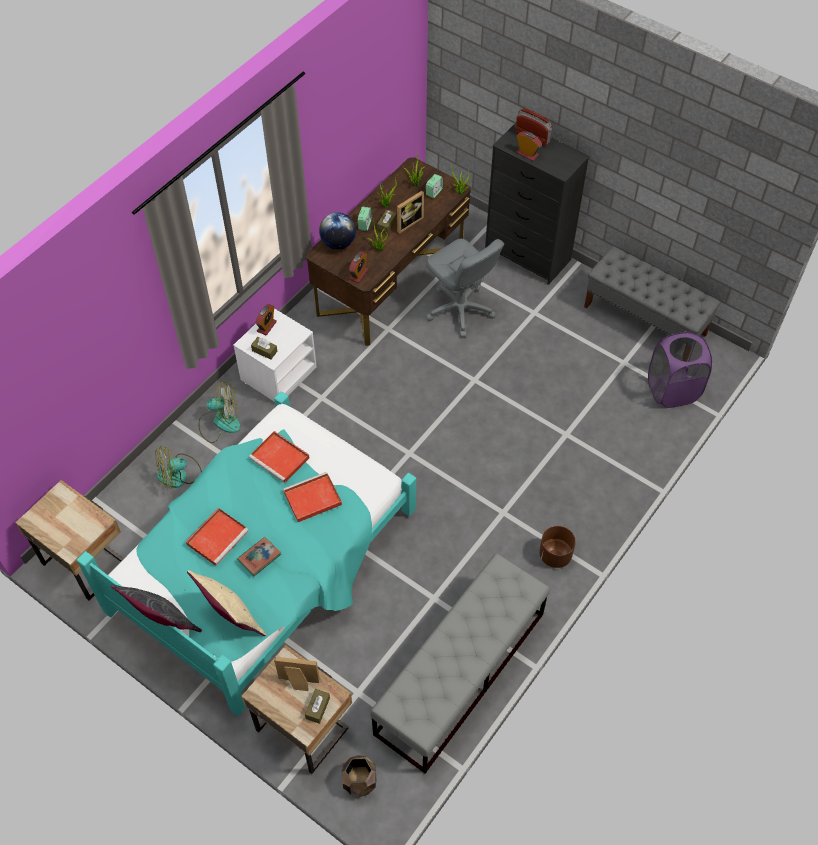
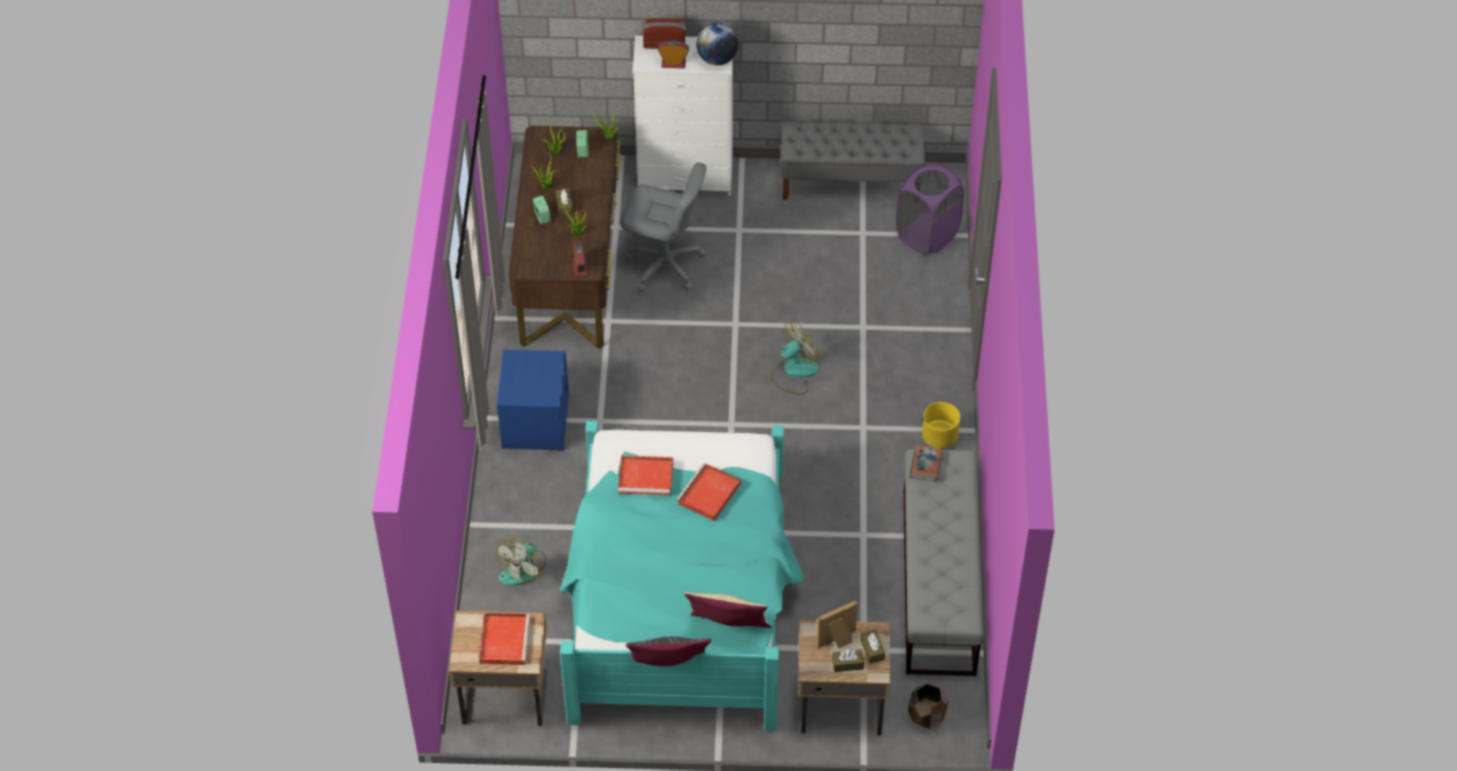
camera: 35 degrees left, 5 degrees down
(218, 537) = (652, 574): red tray -> red tray (504, 639)
(220, 422) = (518, 499): fan -> fan (794, 372)
(259, 557) = (707, 569): book -> book (926, 465)
(264, 351) = (534, 394): brown tissue box -> brown tissue box (847, 664)
(266, 326) = (514, 370): alarm clock -> none
(278, 373) = (534, 421): white nightstand -> blue nightstand
(338, 243) = (532, 248): globe -> globe (717, 59)
(408, 222) = (583, 193): picture frame -> none
(528, 255) = (686, 176): black dresser -> white dresser
(555, 555) = (939, 437): brown planter -> yellow planter

